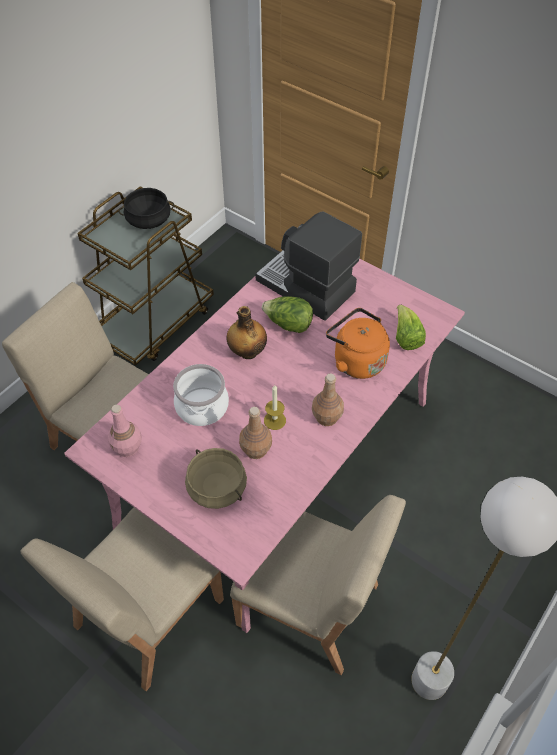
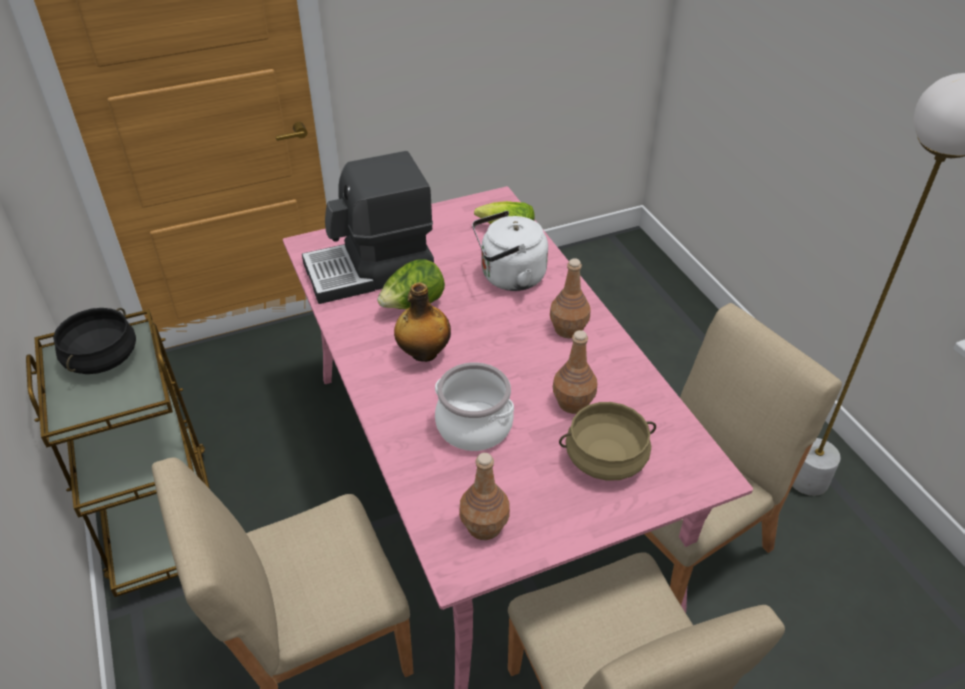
camera: 60 degrees left, 10 degrees down
(128, 447) = (485, 525): pink bottle -> brown bottle
(274, 420) = (543, 371): candle -> none
(356, 360) = (509, 277): orange kettle -> white kettle

